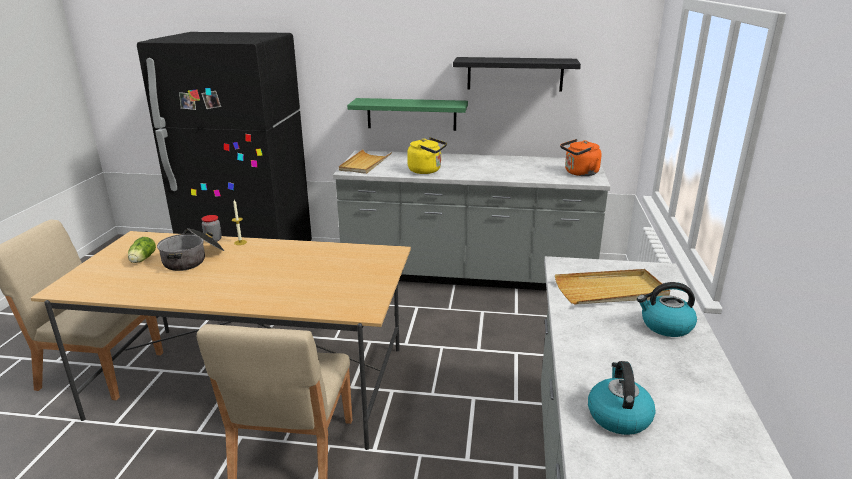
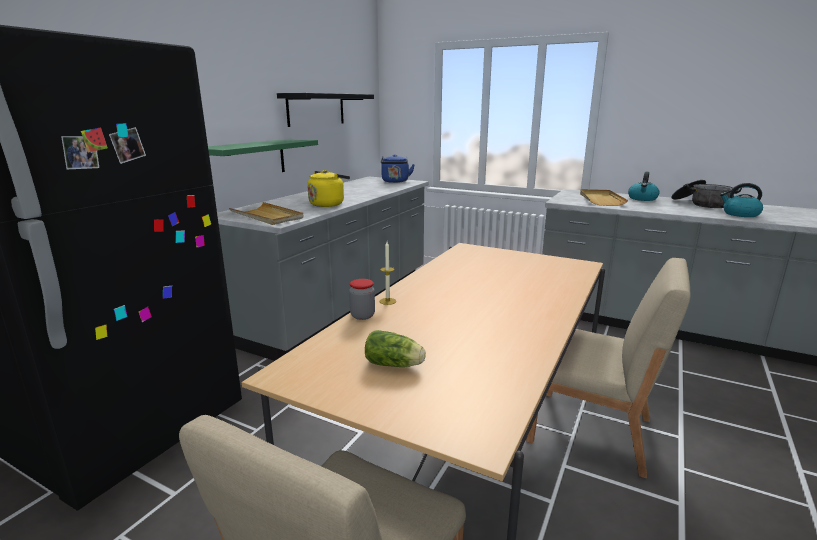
camera: 70 degrees left, 5 degrees down
(193, 259) = (422, 328): cooking pot -> cooking pot (701, 204)
(579, 173) = (395, 181): orange kettle -> blue kettle

